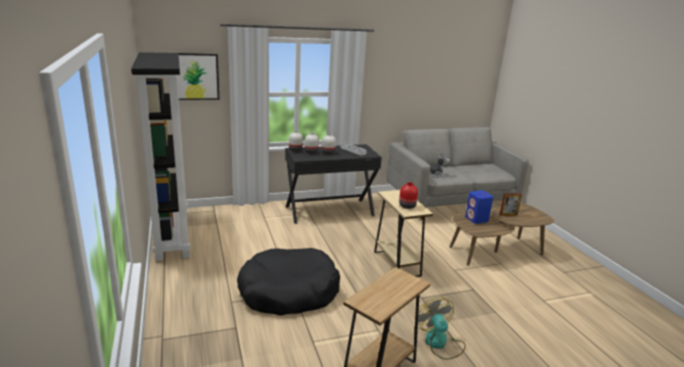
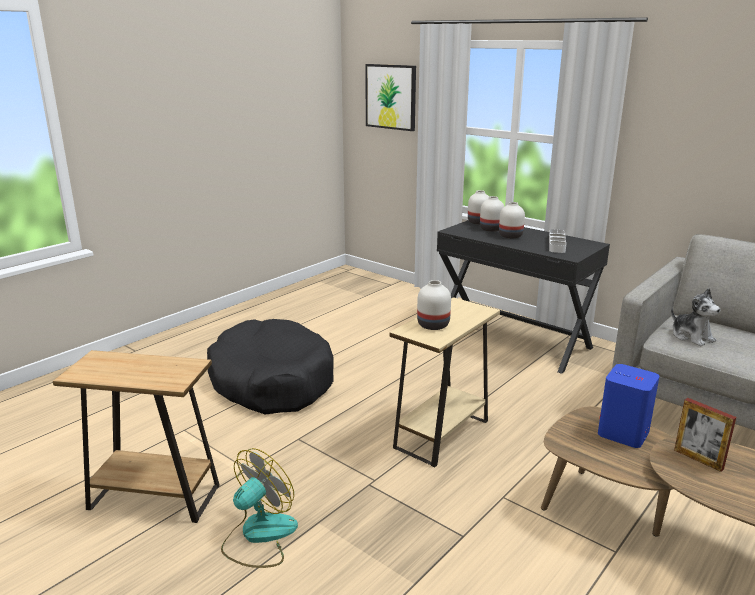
camera: 60 degrees right, 0 degrees up
(172, 236) = (307, 289): black bookcase -> none
(406, 206) = (433, 325): red vase -> white vase

